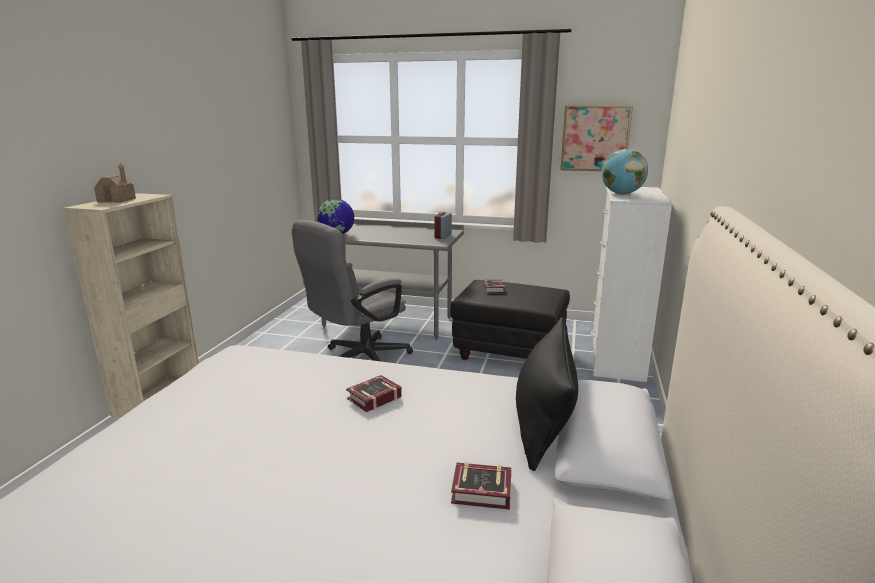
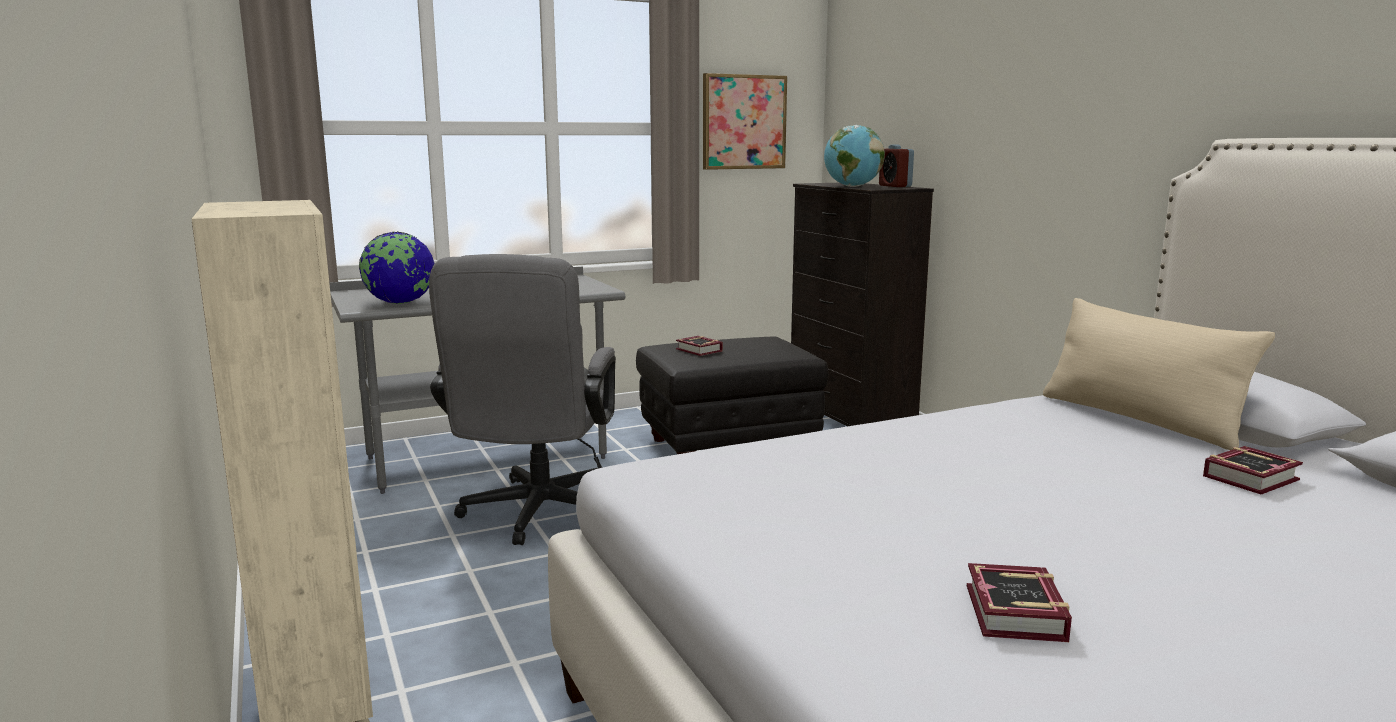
camera: 40 degrees left, 5 degrees down
(117, 200) = (250, 207): toy house -> none
(371, 398) = (958, 453): book -> book (1012, 615)
(443, 236) = (581, 283): alarm clock -> alarm clock (895, 186)
(543, 421) = (1139, 419): black pillow -> beige pillow
(616, 358) = (850, 419): white dresser -> black dresser

